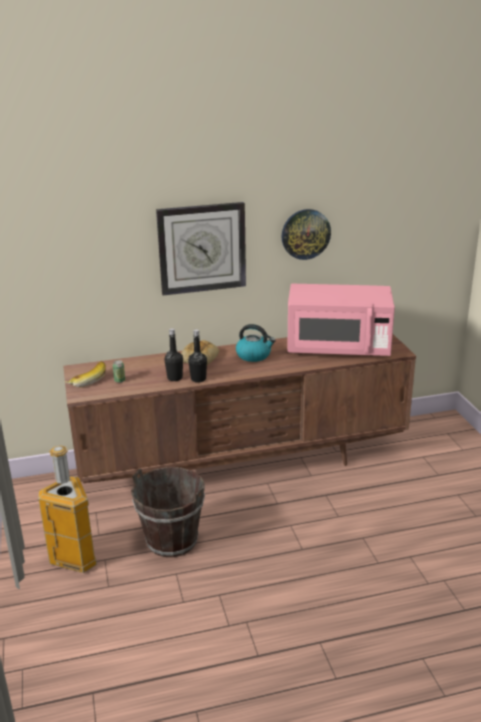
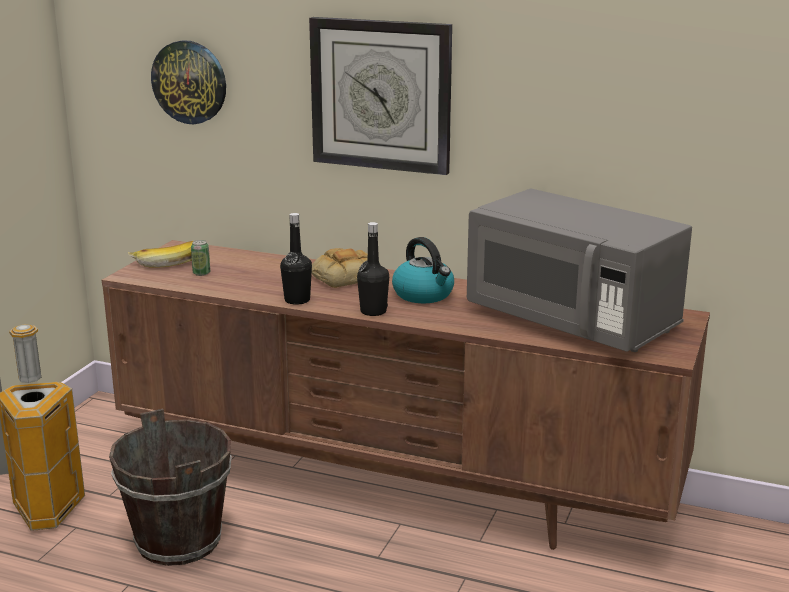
camera: 35 degrees right, 5 degrees down
(175, 378) = (271, 290): black bottle -> black bottle (373, 311)
(305, 234) = (562, 101): wall clock -> wall clock (189, 82)
(338, 348) = (572, 321): pink microwave -> grey microwave

